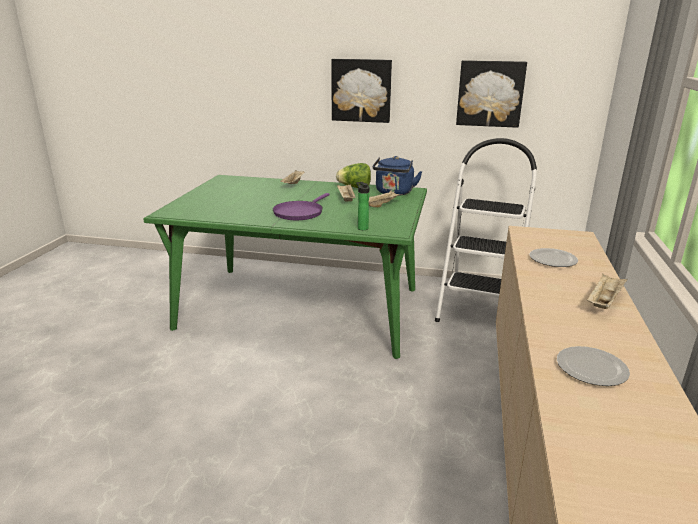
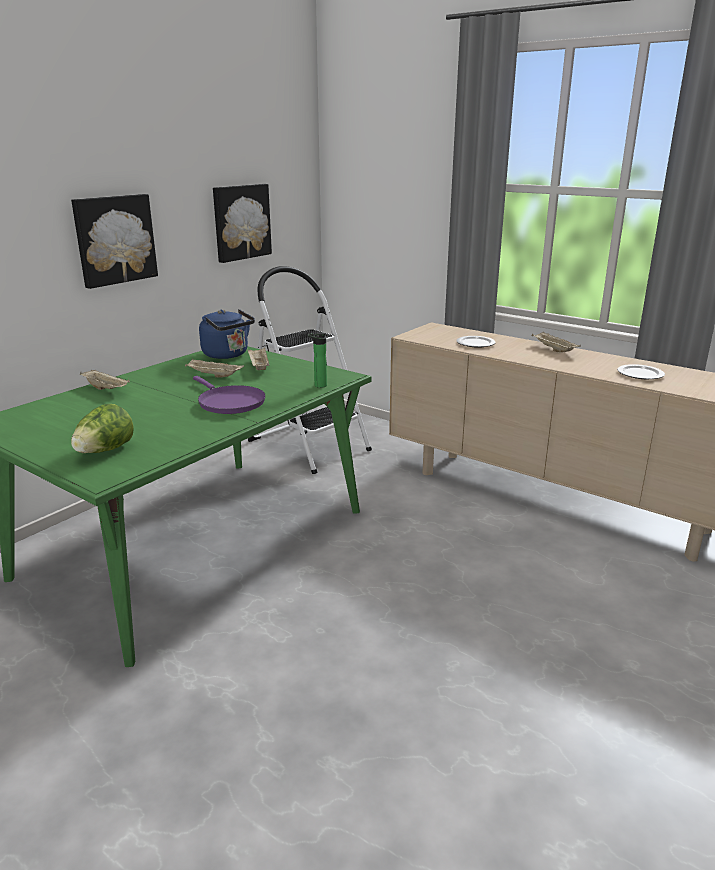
camera: 65 degrees left, 0 degrees up
(355, 187) = (177, 365): lettuce -> lettuce (105, 451)

